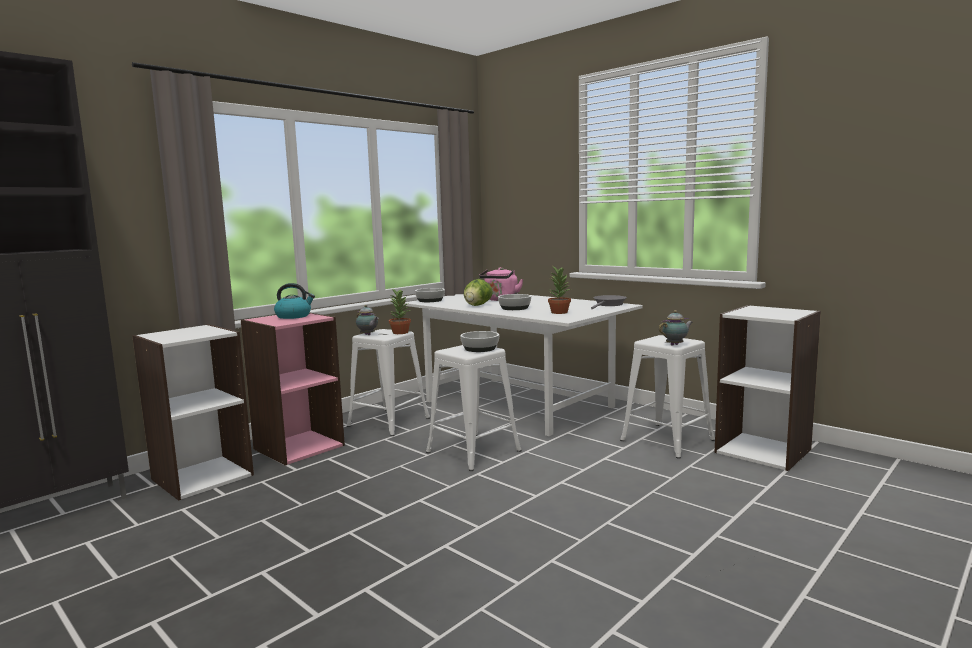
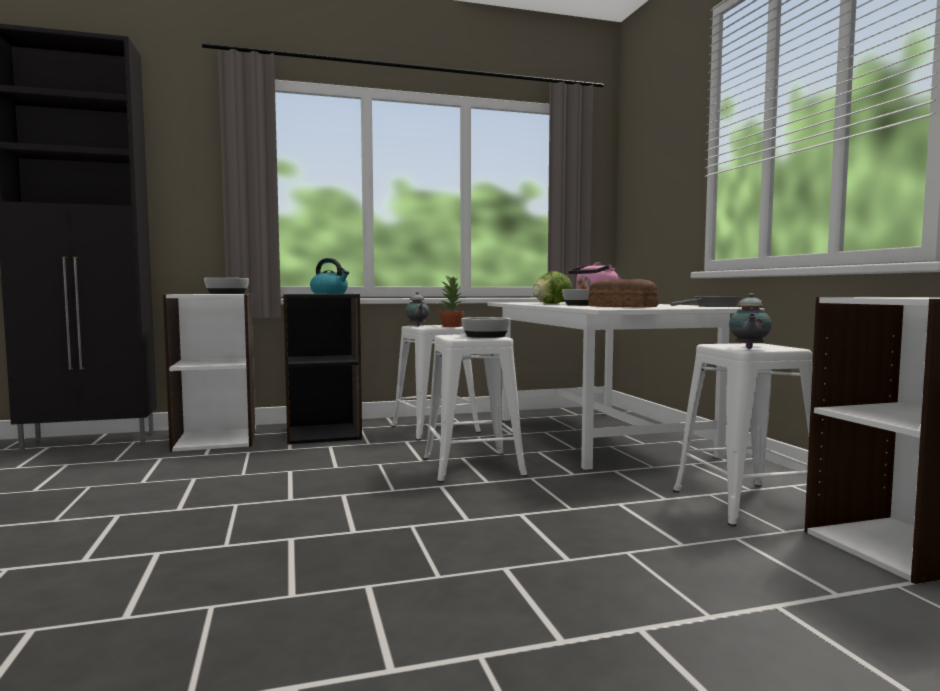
camera: 30 degrees right, 5 degrees down
(298, 447) = (323, 434): pink bookcase -> black bookcase
(430, 300) = (519, 302): bowl -> bowl (227, 293)
(559, 312) = (622, 307): potted plant -> bread
(675, 345) = (748, 348): teapot -> teapot turned 105 degrees clockwise

